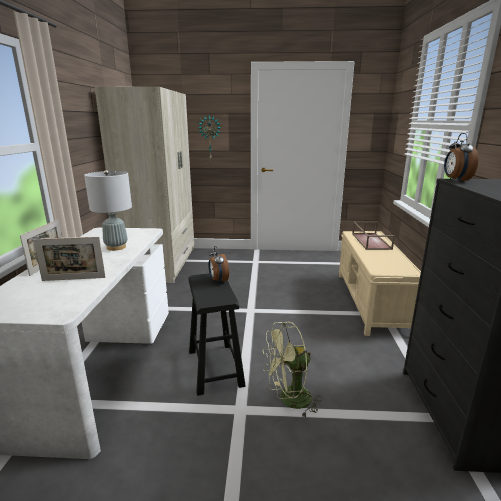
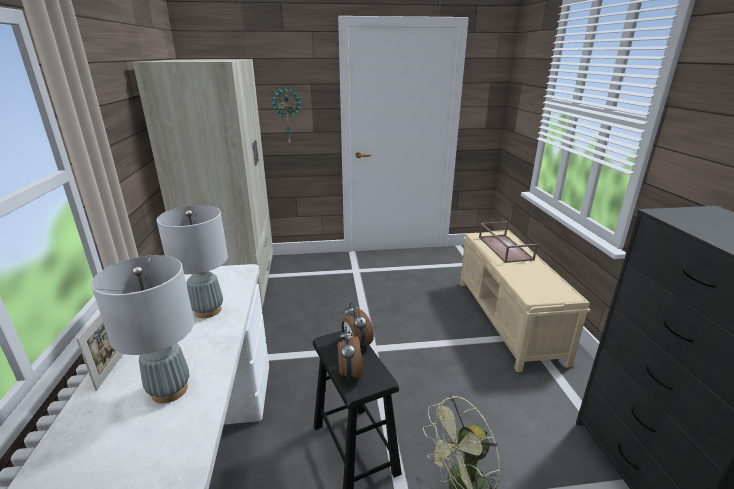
camera: 10 degrees left, 5 degrees up
(74, 279) = (170, 390): picture frame -> grey table lamp
(455, 180) = (665, 214): alarm clock -> alarm clock (349, 373)

